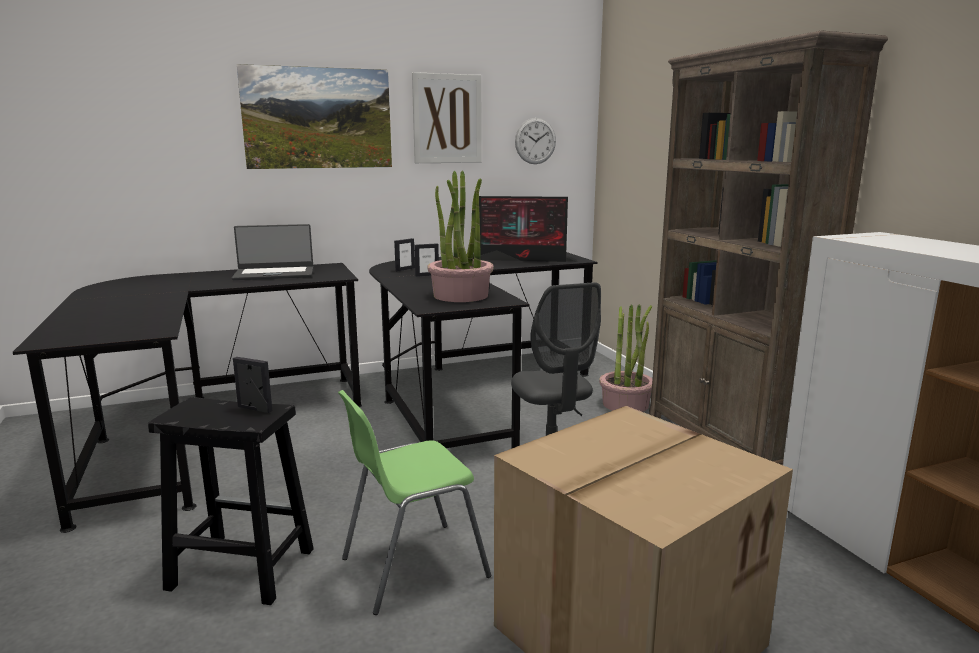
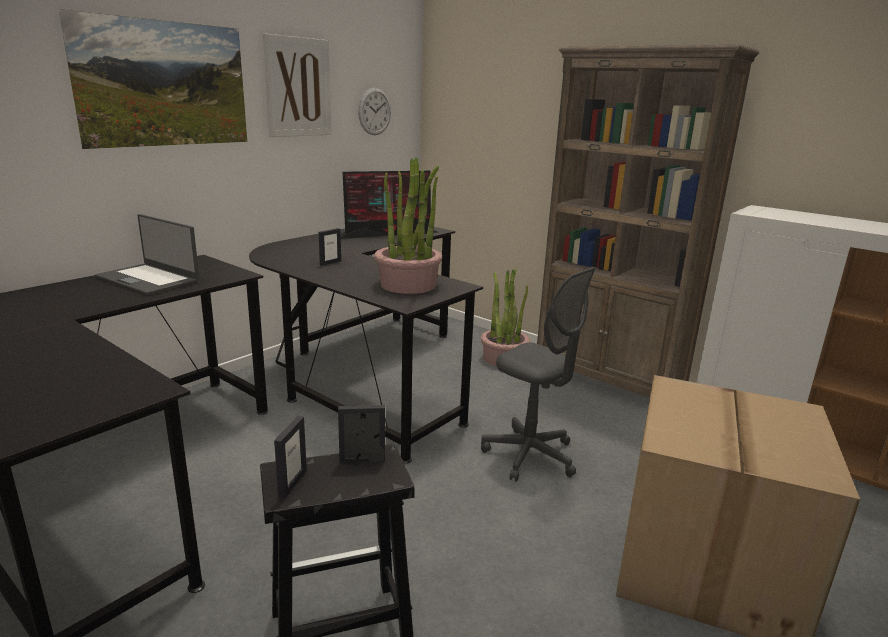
camera: 30 degrees left, 5 degrees up
(274, 274) = (149, 279): laptop -> laptop turned 75 degrees clockwise
(405, 269) = (293, 257): picture frame -> picture frame (292, 483)
(412, 567) = (498, 568): green chair -> none

